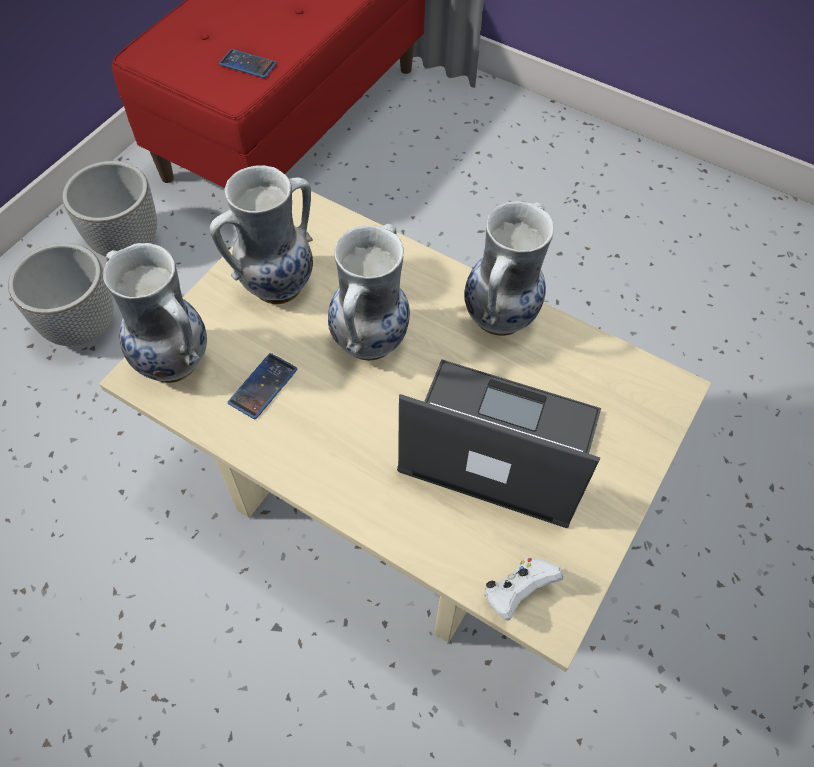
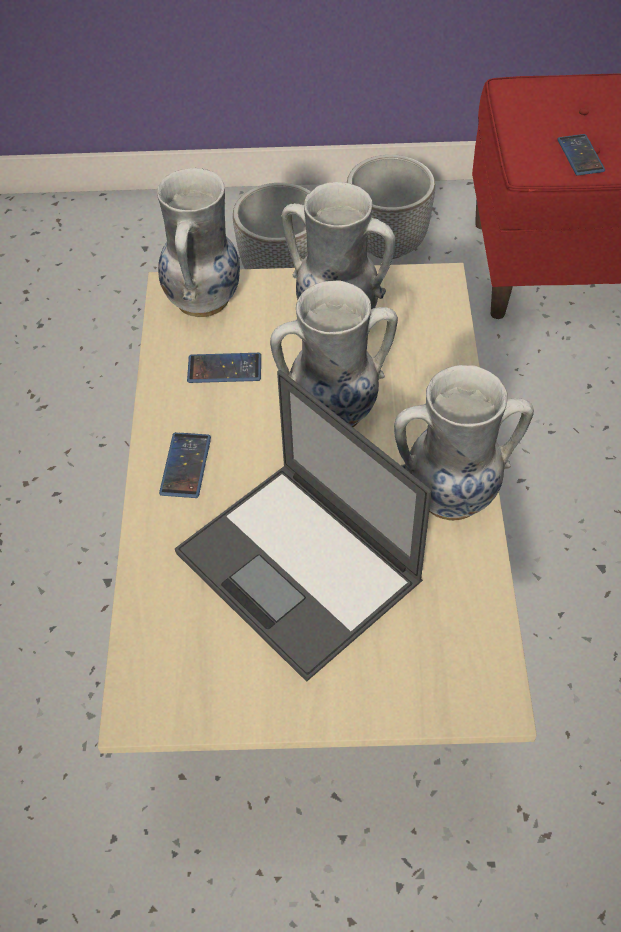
camera: 60 degrees right, 5 degrees down
(341, 466) = (185, 465): none -> phone
(497, 441) = (300, 569): laptop -> laptop turned 150 degrees clockwise
(517, 592) = (149, 666): white game controller -> none

